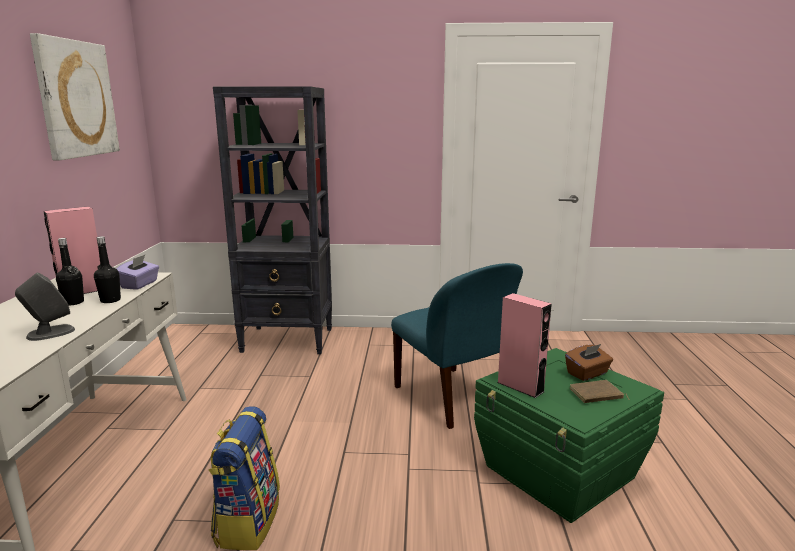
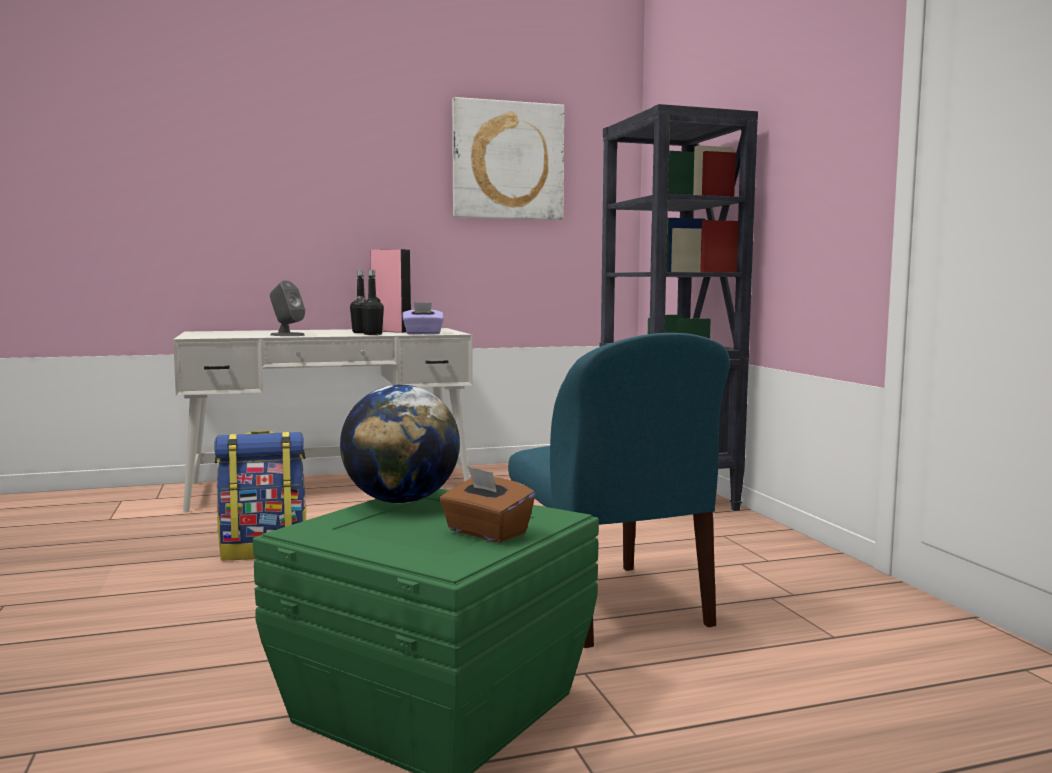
camera: 70 degrees right, 10 degrees down
(453, 398) = (611, 606): blue chair -> blue chair turned 60 degrees counterclockwise
(520, 387) = (401, 501): pink speaker -> globe
(596, 395) = (397, 538): brown book -> none

